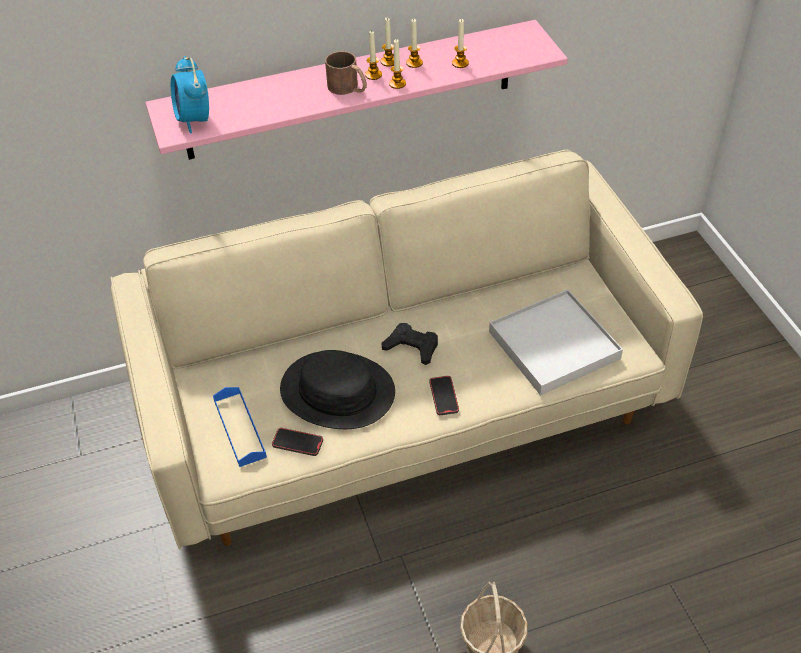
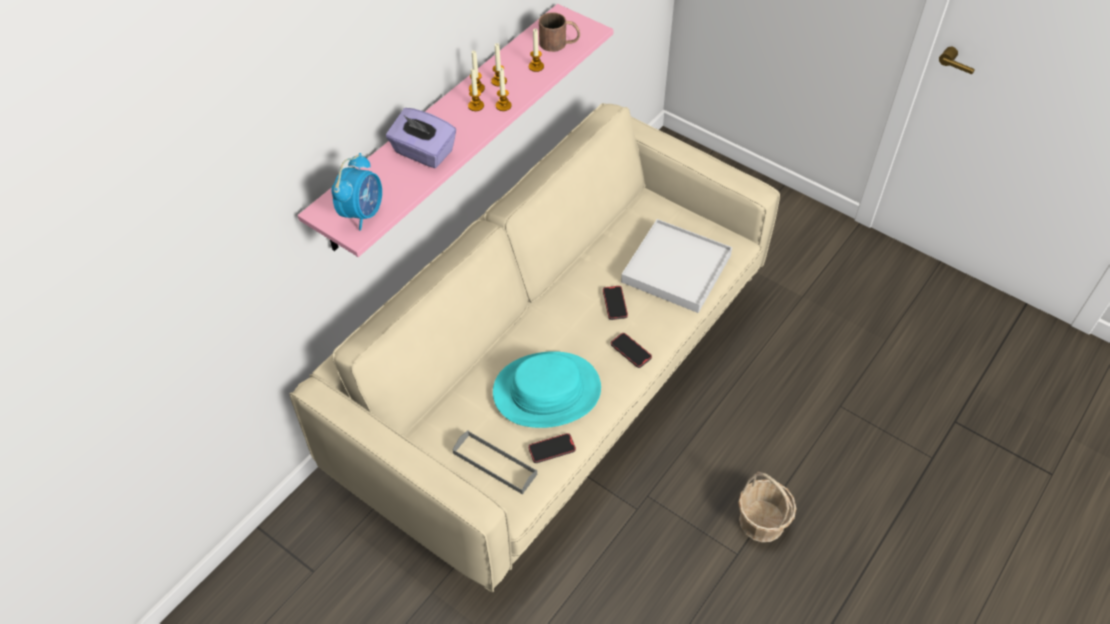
camera: 35 degrees left, 5 degrees up
(194, 120) = (362, 213): alarm clock -> alarm clock turned 105 degrees counterclockwise
(239, 428) = (495, 464): blue tray -> grey tray
(290, 94) = (423, 153): none -> purple tissue box
(337, 392) = (547, 391): black hat -> turquoise hat
(348, 88) = (467, 126): brown mug -> brown mug (559, 43)
(412, 347) = (573, 324): black game controller -> none
(466, 348) = (615, 304): none -> phone

